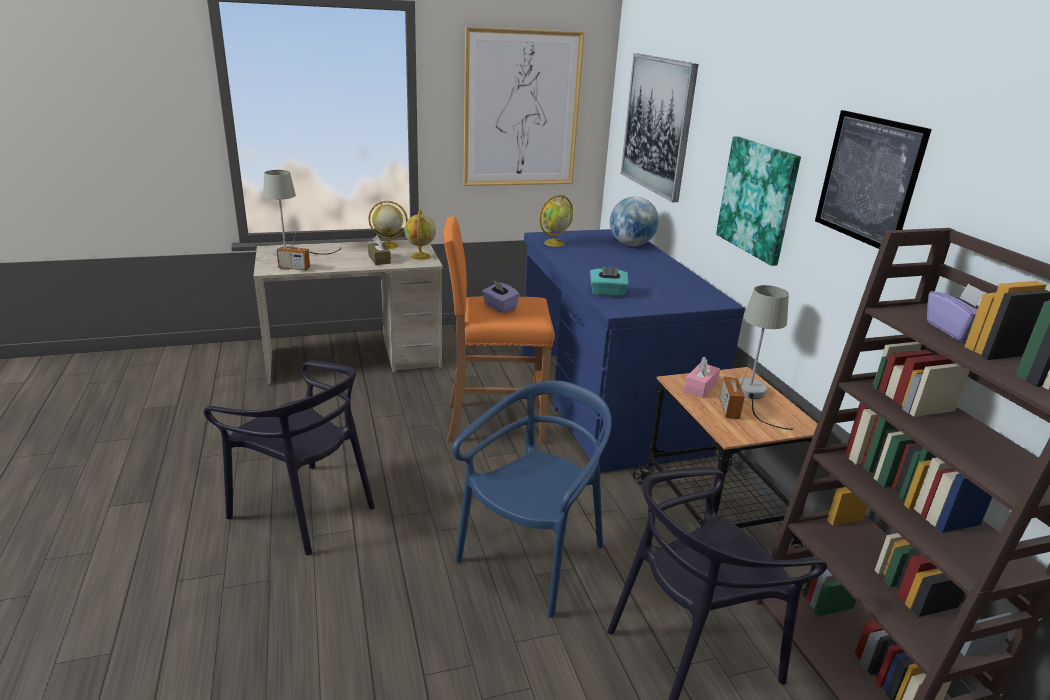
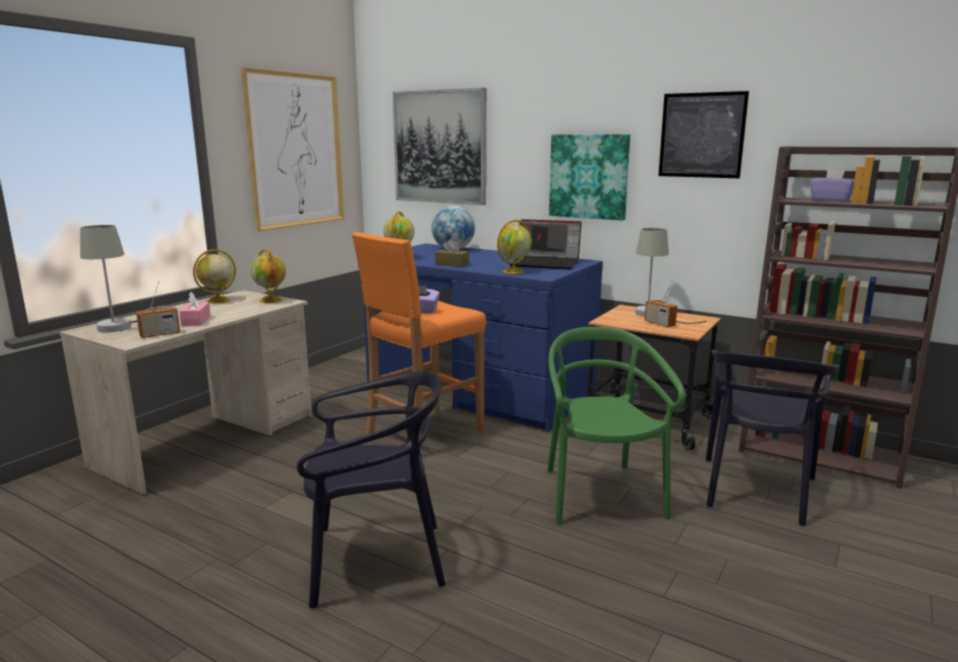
camera: 40 degrees left, 10 degrees down
(379, 259) = (235, 310): brown tissue box -> brown tissue box (452, 264)
(533, 558) = (600, 494): blue chair -> green chair
(607, 293) = (513, 271): turquoise tissue box -> globe
(668, 292) = (546, 264): none -> laptop
(700, 387) = (622, 319): pink tissue box -> pink tissue box (196, 321)

